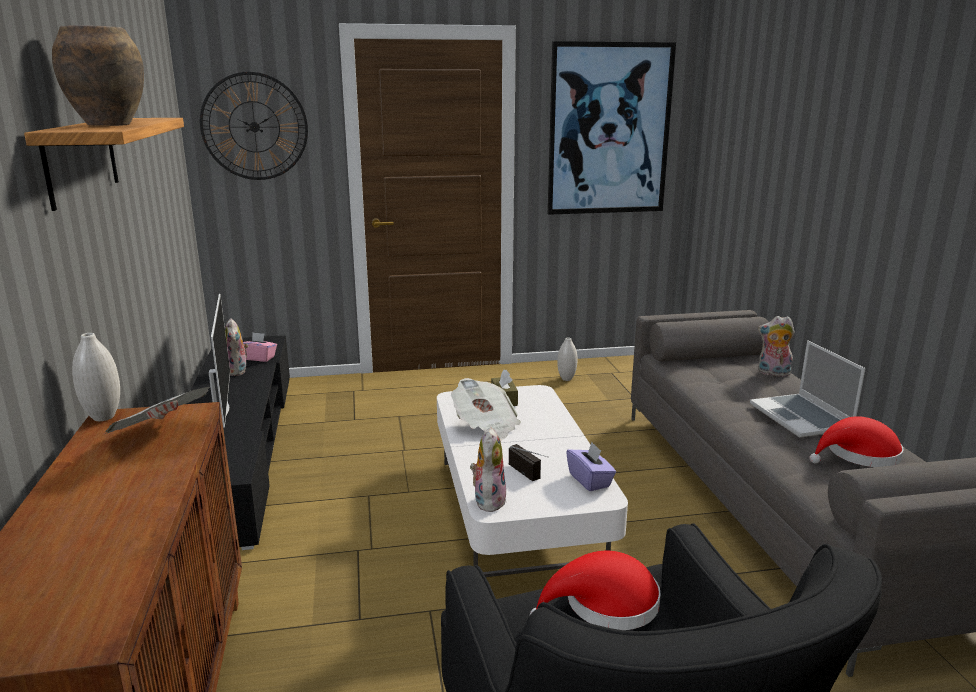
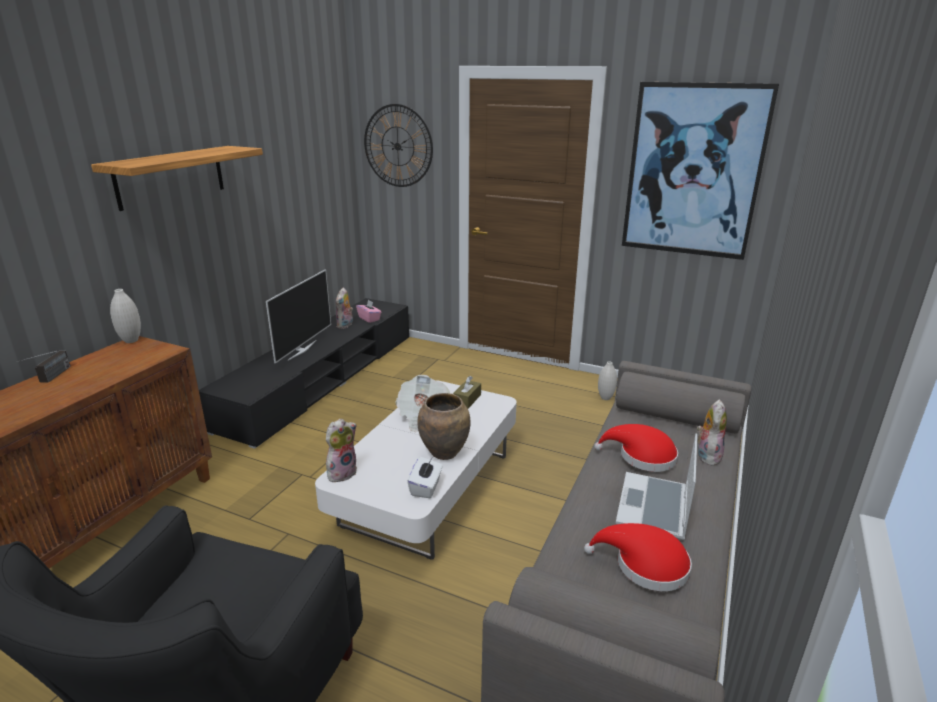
camera: 35 degrees right, 5 degrees up
(110, 125) = (167, 157): brown vase -> brown vase (445, 453)
(161, 435) = (131, 361): newspaper -> none
(531, 475) = (394, 467): radio -> radio (50, 378)
(590, 480) = (426, 487): purple tissue box -> white tissue box
(604, 604) = (262, 577): red hat -> red hat (642, 456)
(773, 373) = (707, 455): plush toy -> plush toy turned 60 degrees clockwise

